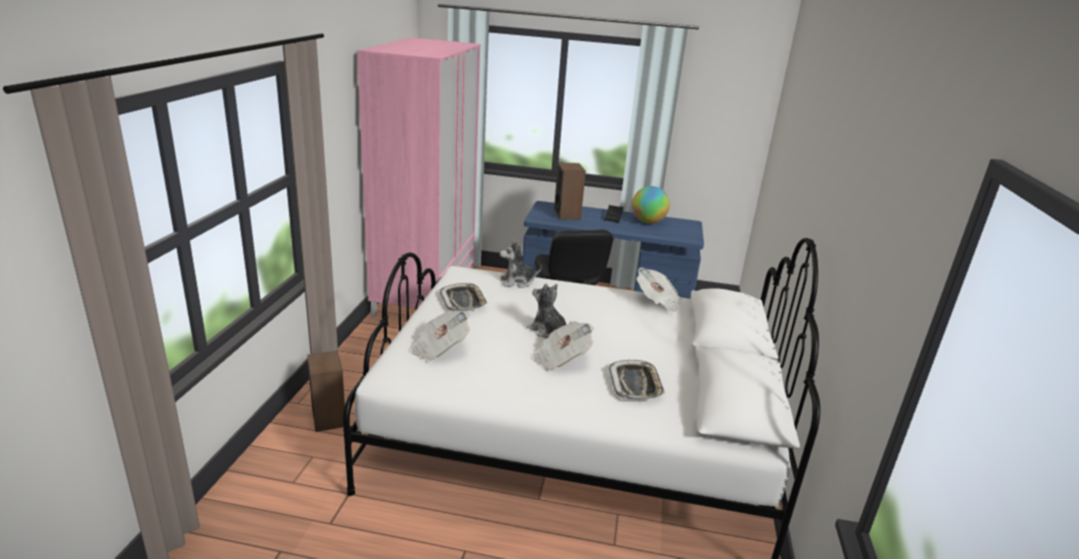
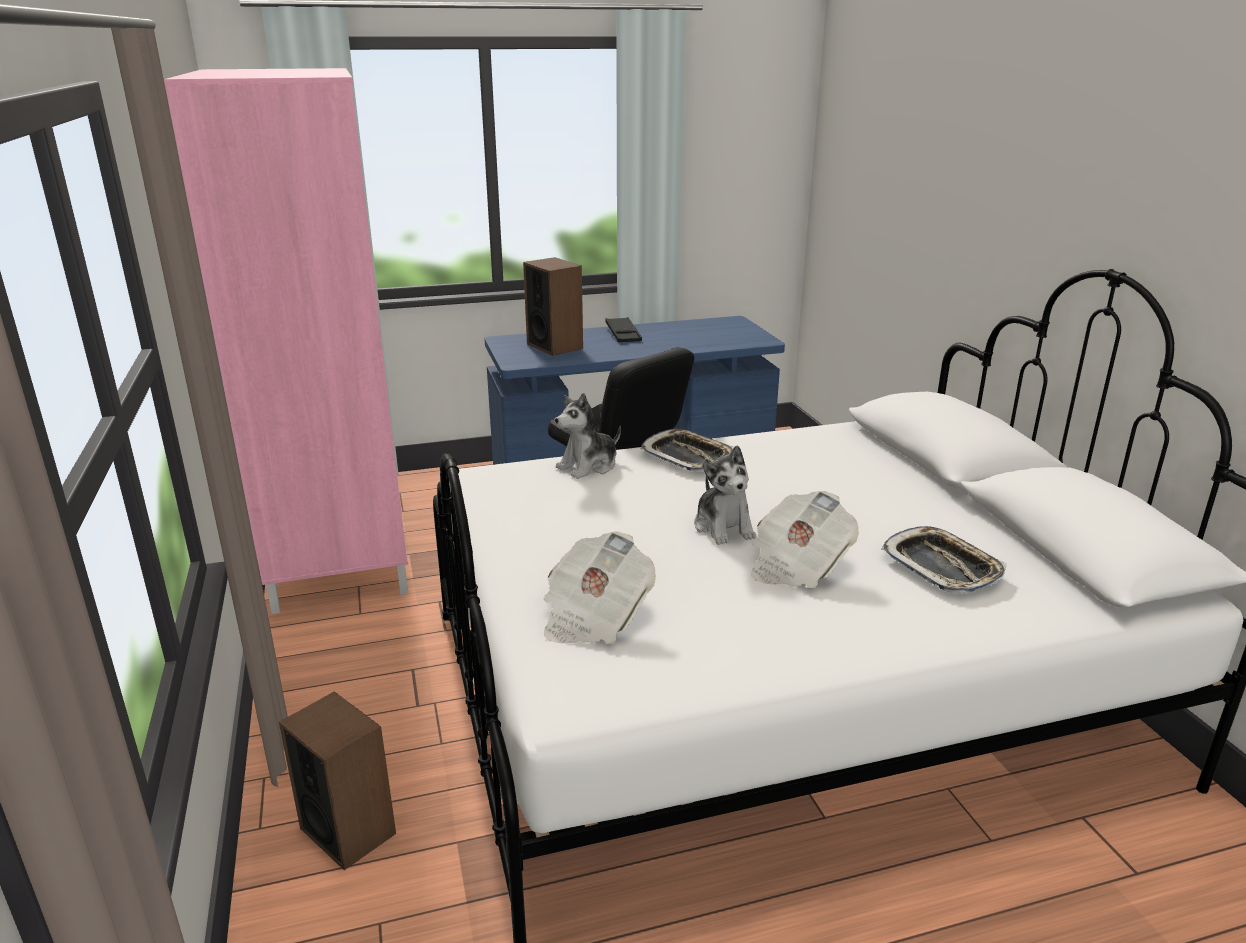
camera: 25 degrees left, 0 degrees up
(463, 301) = (540, 522): tray -> tray (687, 456)
(547, 330) = (724, 527): plush toy -> plush toy turned 120 degrees counterclockwise
(648, 222) = (678, 332): globe -> none
(657, 301) = (814, 437): newspaper -> none

